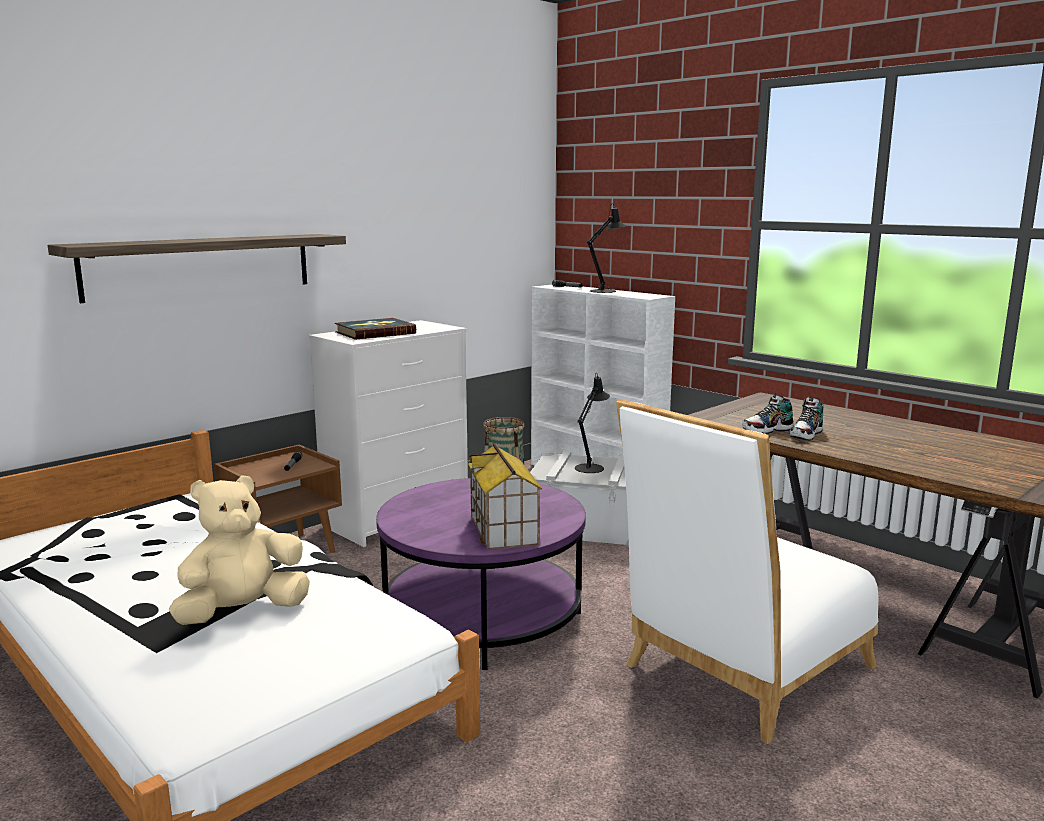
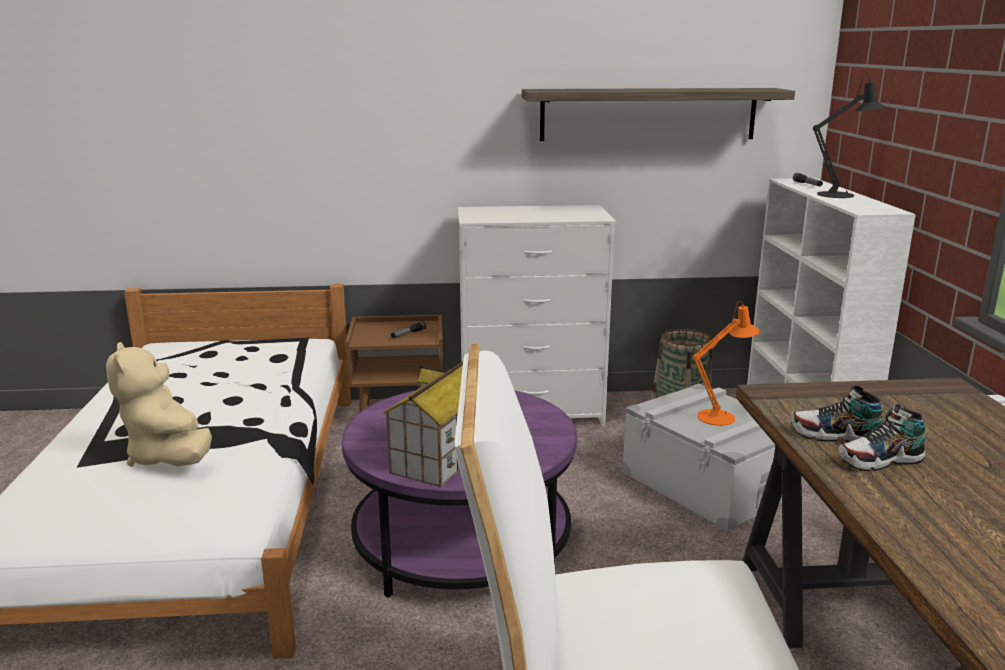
camera: 40 degrees right, 5 degrees up
(201, 265) = (349, 129): shelf -> shelf (648, 114)
(243, 612) = (169, 457): beige plush toy -> beige plush toy turned 120 degrees counterclockwise
(375, 333) = (514, 213): book -> none
(591, 467) = (720, 416): black table lamp -> orange table lamp

